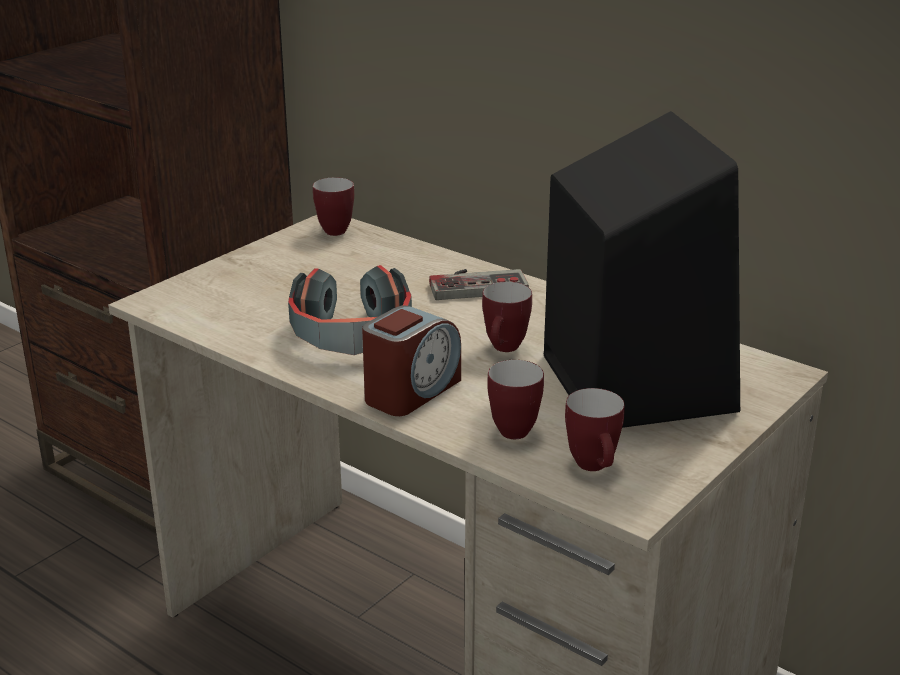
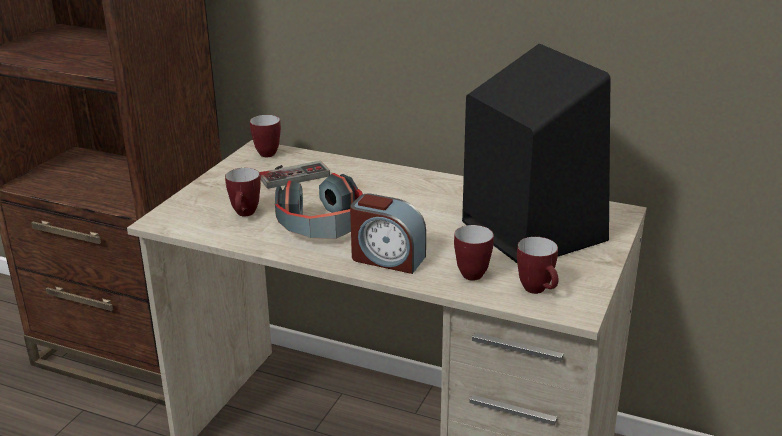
camera: 15 degrees left, 0 degrees up
(411, 391) = (387, 258): alarm clock -> alarm clock turned 90 degrees clockwise
(476, 283) = (388, 178): game controller -> game controller (292, 174)
(504, 350) = (434, 221): mug -> mug (245, 215)

